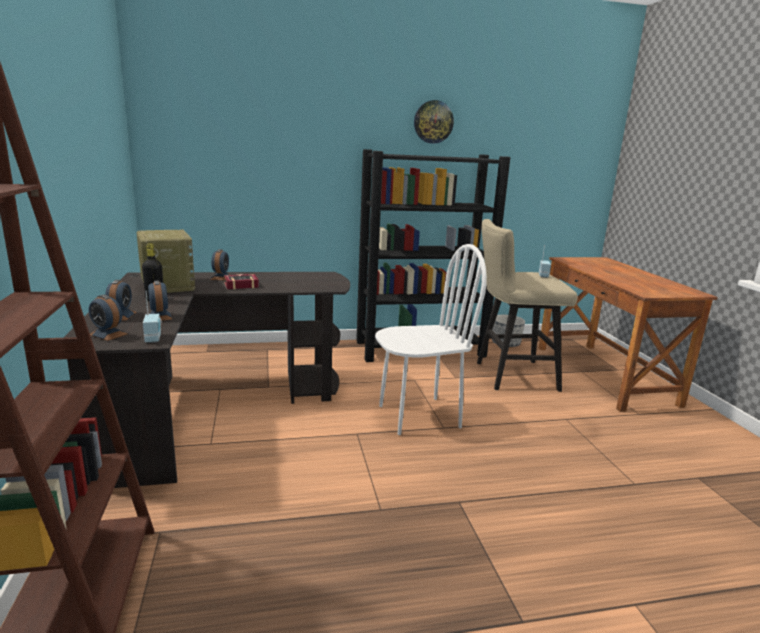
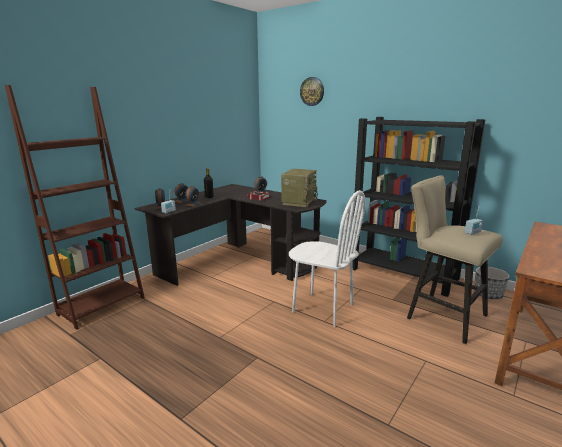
camera: 50 degrees right, 0 degrees up
(167, 285) = (230, 192): radio -> radio (299, 201)
(433, 122) = (437, 93): wall clock -> wall clock (312, 91)

